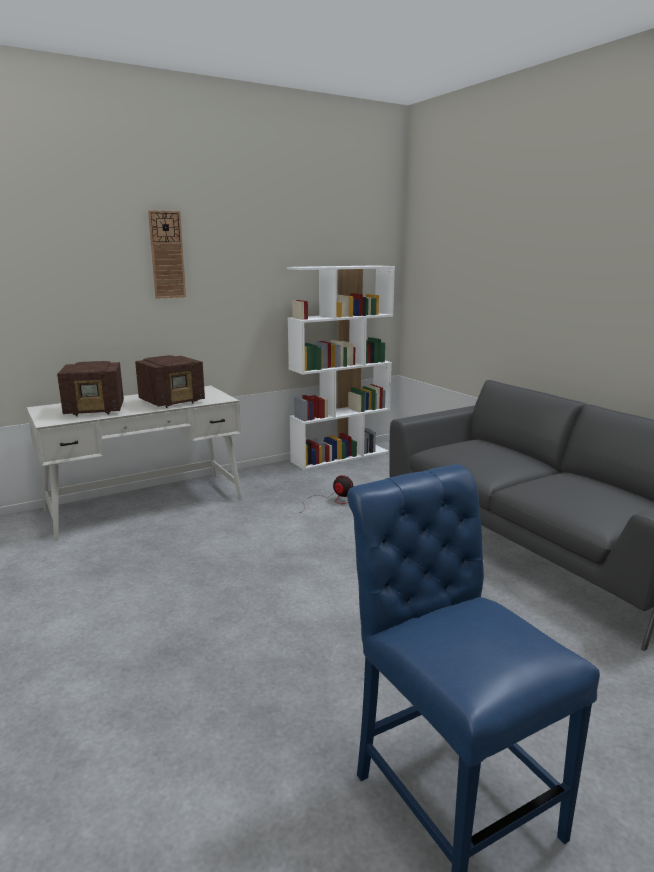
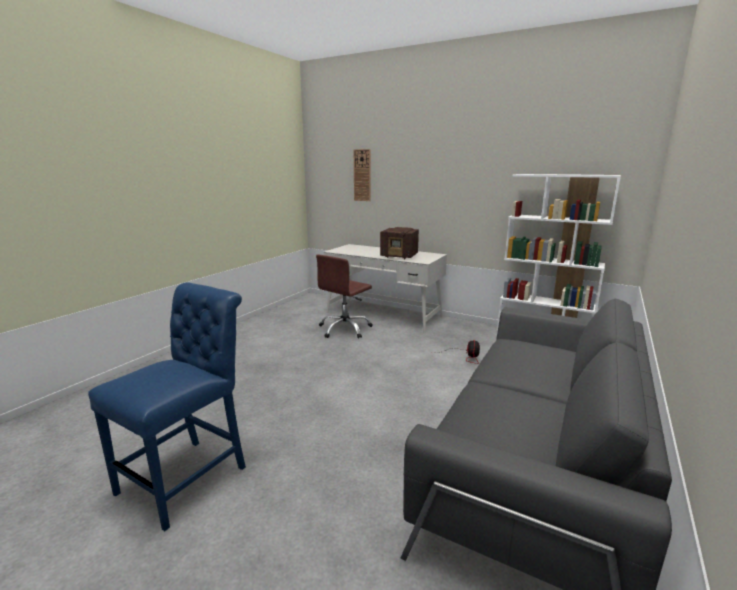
camera: 60 degrees right, 0 degrees up
(96, 410) = (362, 251): radio -> none
(145, 544) = (345, 329): none -> brown office chair
(167, 255) = (431, 164): wall clock -> wall clock (362, 175)

